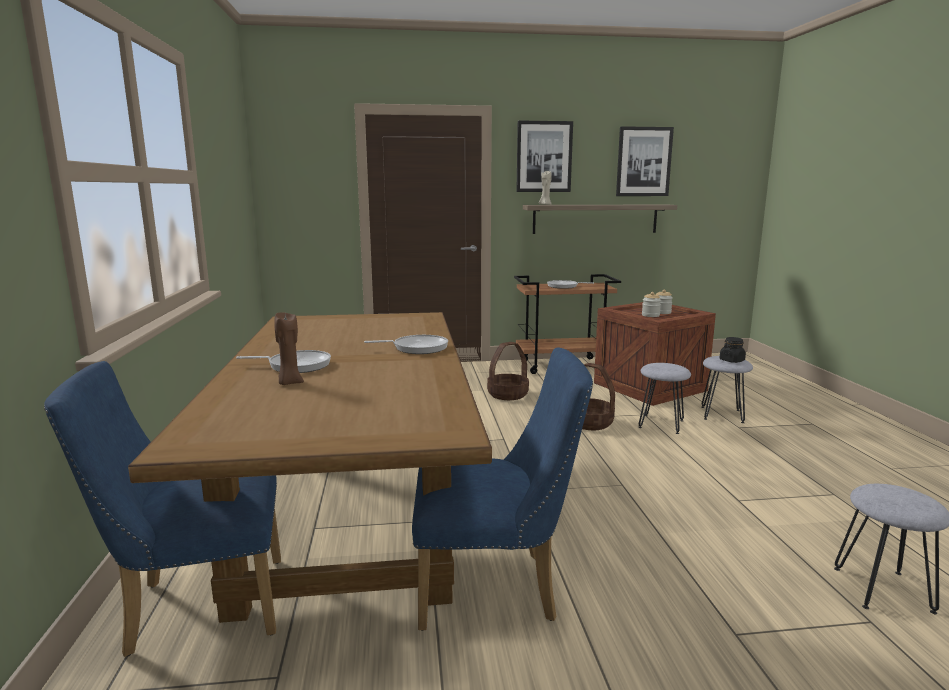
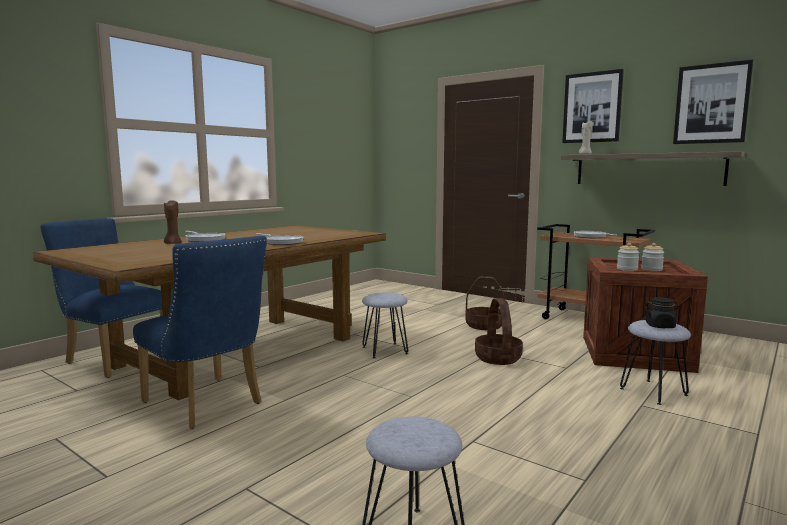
camera: 45 degrees right, 5 degrees down
(661, 424) = (562, 377): grey stool -> grey stool (385, 350)

